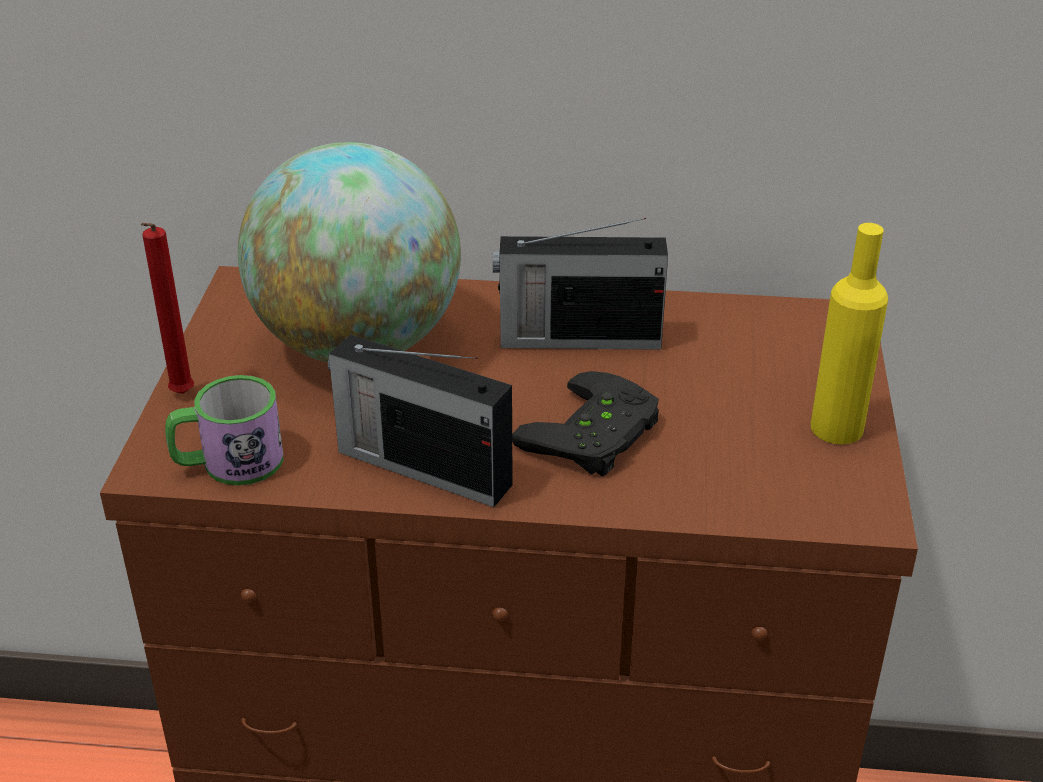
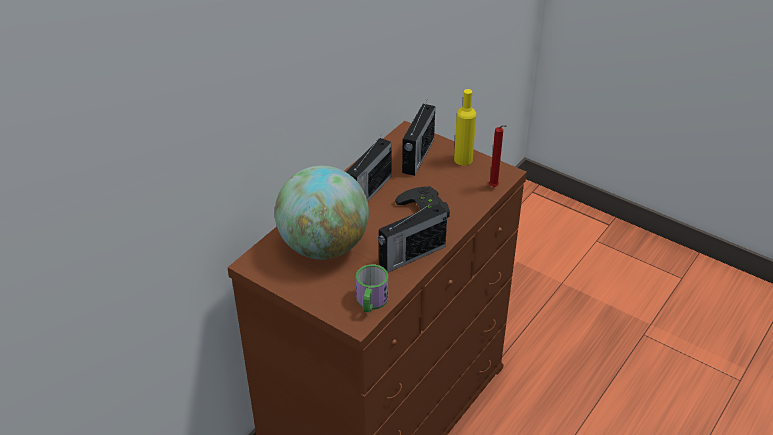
camera: 60 degrees left, 5 degrees up
(180, 396) = (317, 303): red candle -> red candle (494, 187)
(768, 360) = (417, 156): none -> radio

